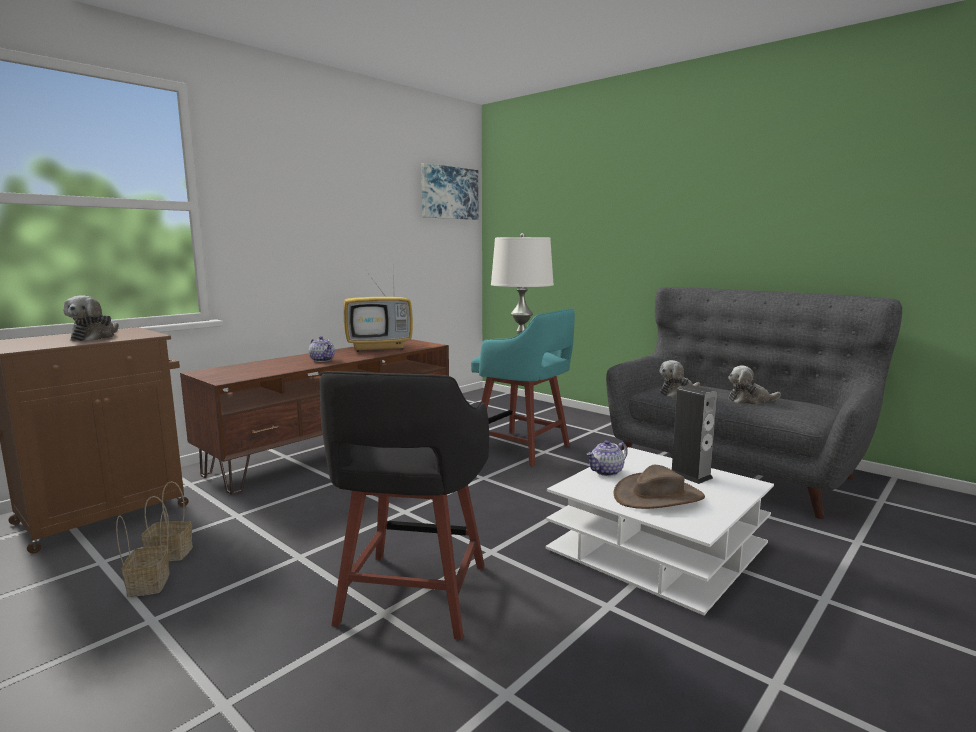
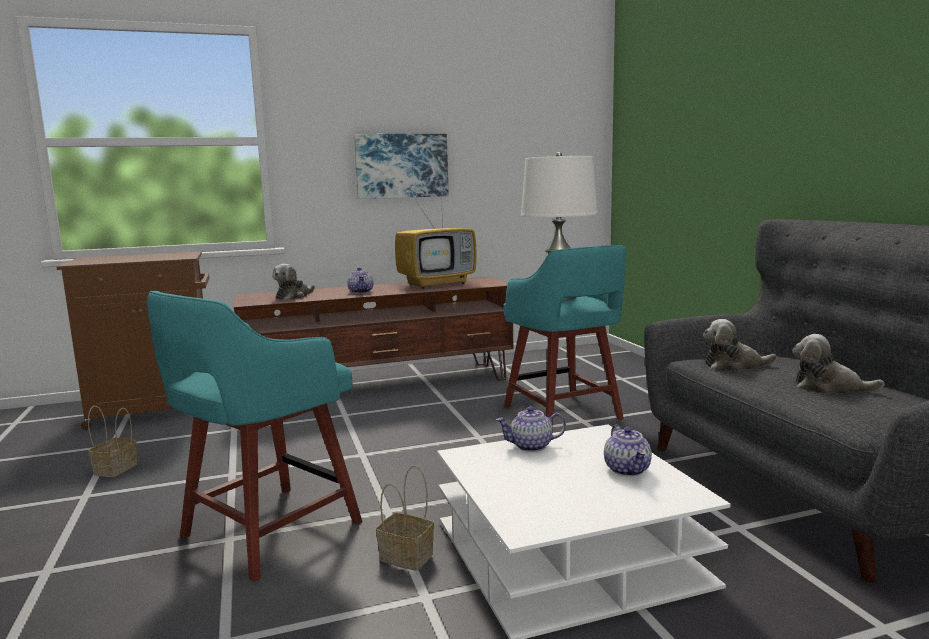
camera: 30 degrees right, 0 degrees up
(95, 337) = (147, 257): plush toy -> plush toy (293, 296)
(171, 553) = (156, 449): basket -> basket (408, 557)
(380, 348) = (437, 284): television -> television turned 45 degrees counterclockwise
(411, 597) = (266, 532): black stool -> turquoise stool
(449, 193) = (562, 109): picture -> picture (401, 166)
(658, 496) = (543, 484): brown hat -> none
(690, 475) = (628, 470): speaker -> teapot

